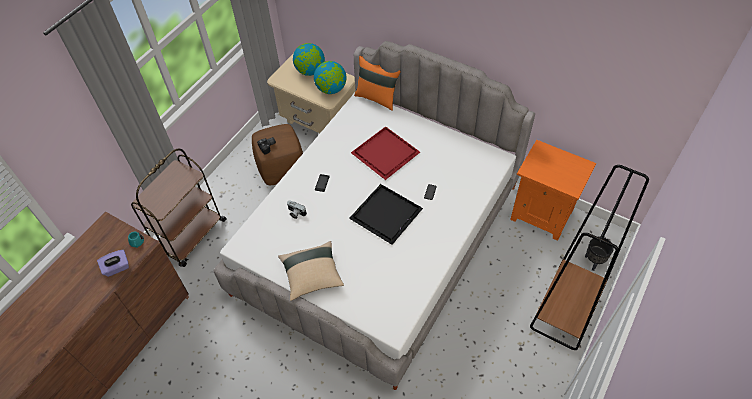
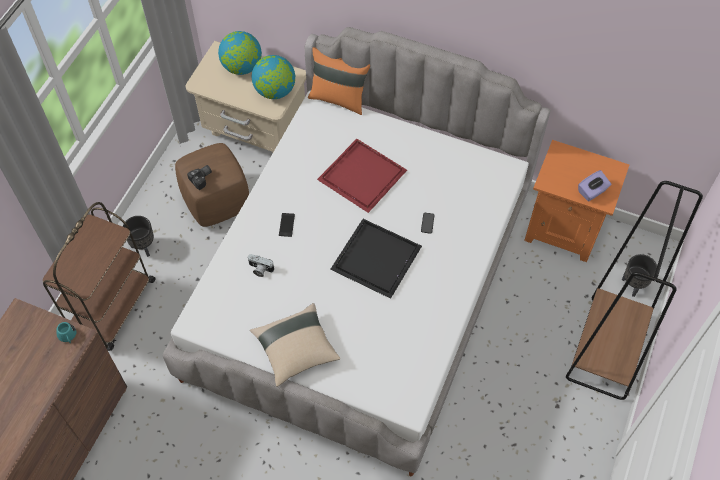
camera: 10 degrees left, 5 degrees up
(117, 268) = (49, 372): purple tissue box -> purple tissue box (592, 191)
(223, 195) = (144, 246): none -> black planter

